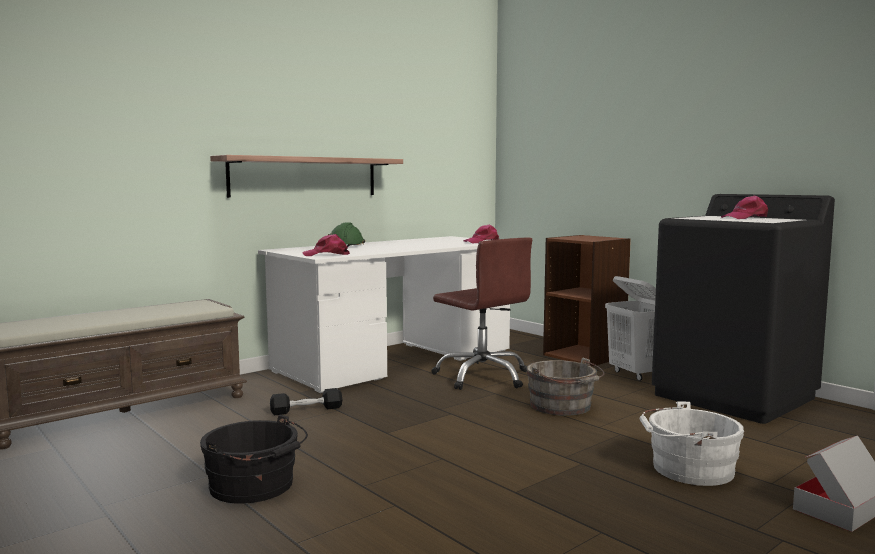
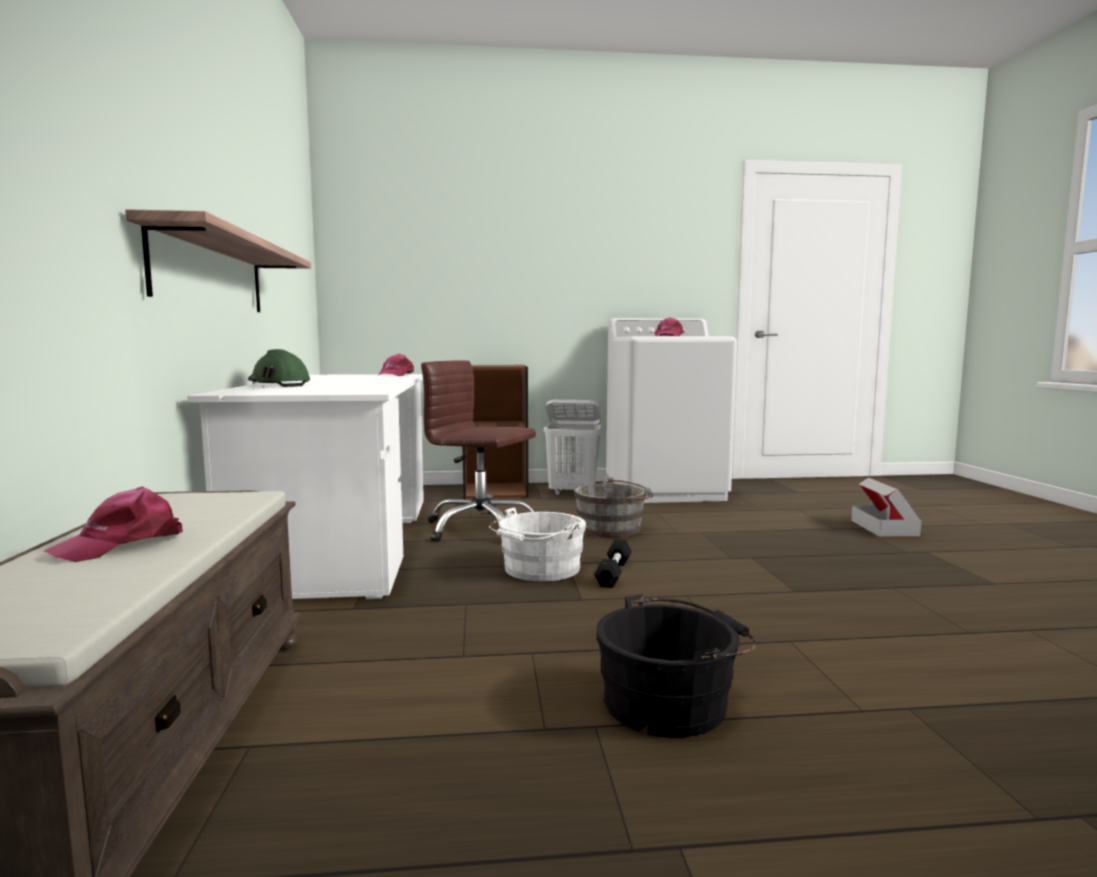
camera: 55 degrees left, 0 degrees up
(306, 410) = (433, 618): black dumbbell -> black dumbbell (613, 573)
(327, 255) = (357, 390): pink cap -> pink cap (121, 544)
(482, 376) = (480, 528): brown office chair -> brown office chair turned 150 degrees counterclockwise
(687, 469) = (792, 537): white bucket -> white bucket (539, 570)
(735, 396) = (665, 490): black washing machine -> white washing machine

